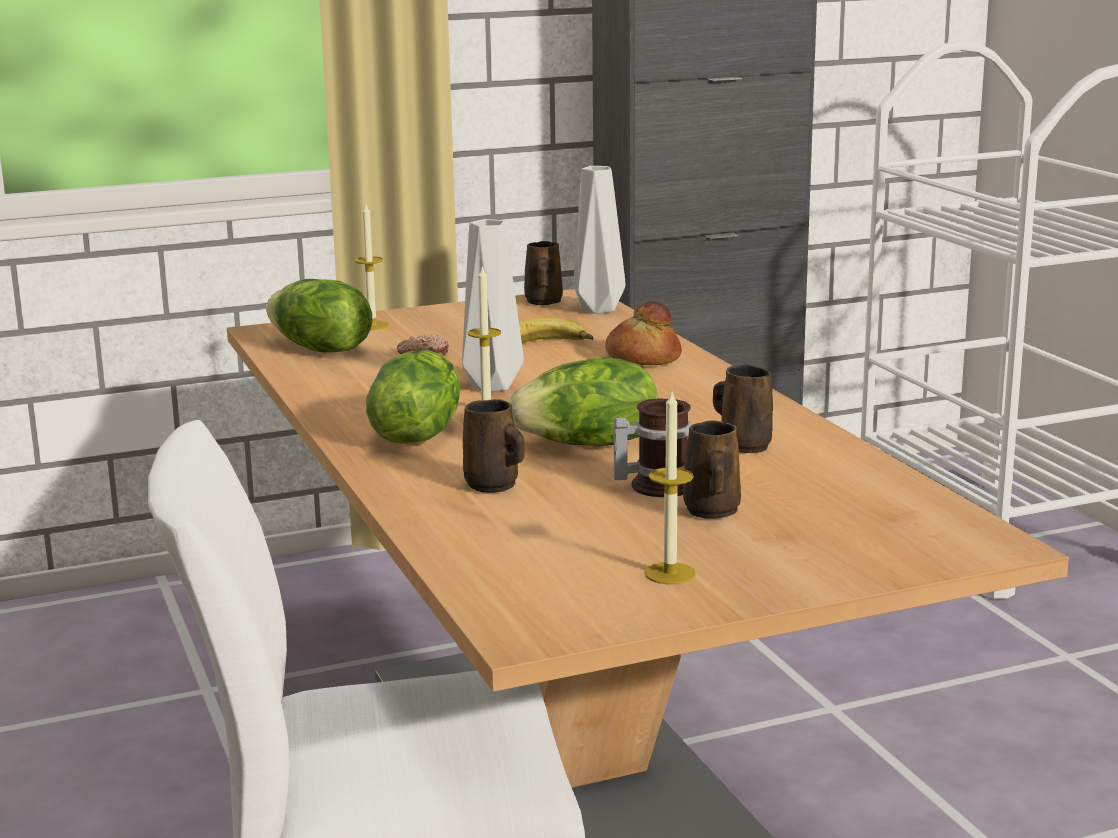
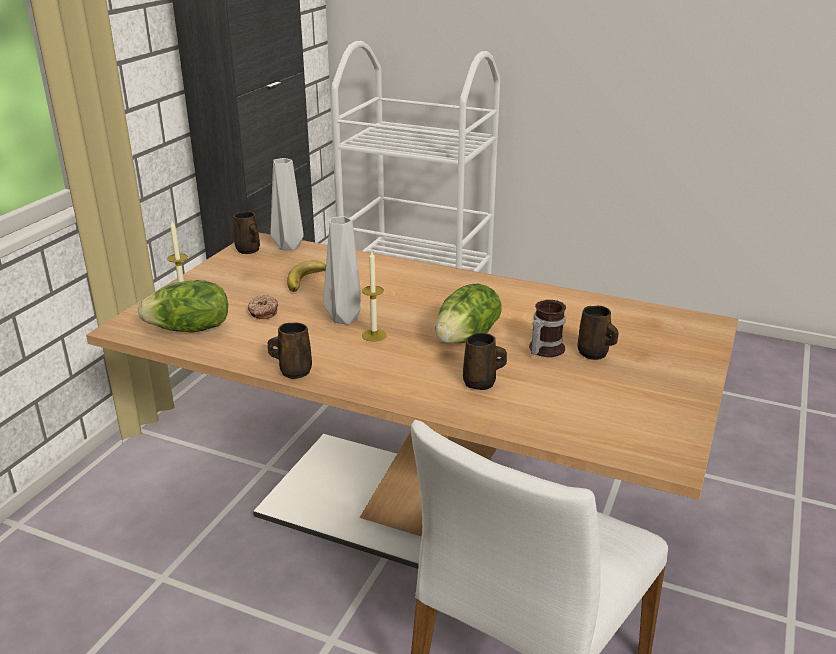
camera: 45 degrees left, 10 degrees up
(416, 434) = (375, 367): lettuce -> none
(643, 358) = (377, 272): bread -> none
(670, 573) = (650, 396): candle -> none
(743, 445) = (528, 309): brown mug -> brown mug (293, 371)

